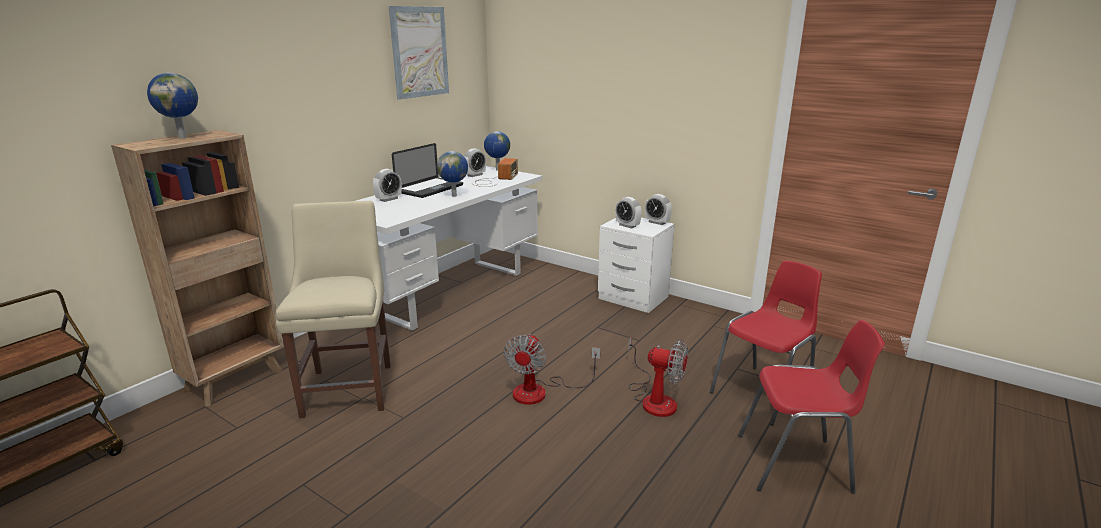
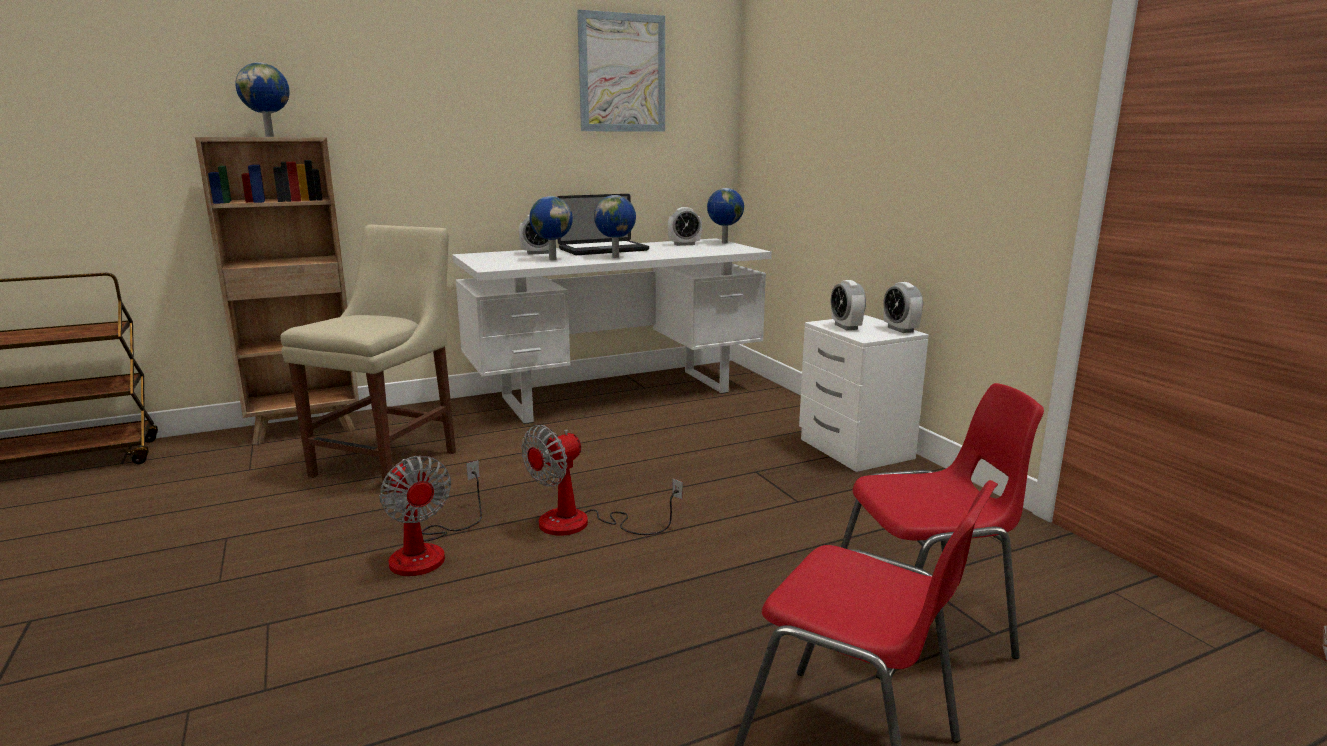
camera: 30 degrees right, 5 degrees down
(413, 205) = (552, 259): none -> globe
(494, 180) = (698, 250): radio -> none
(654, 398) = (725, 578): fan -> fan (429, 550)

